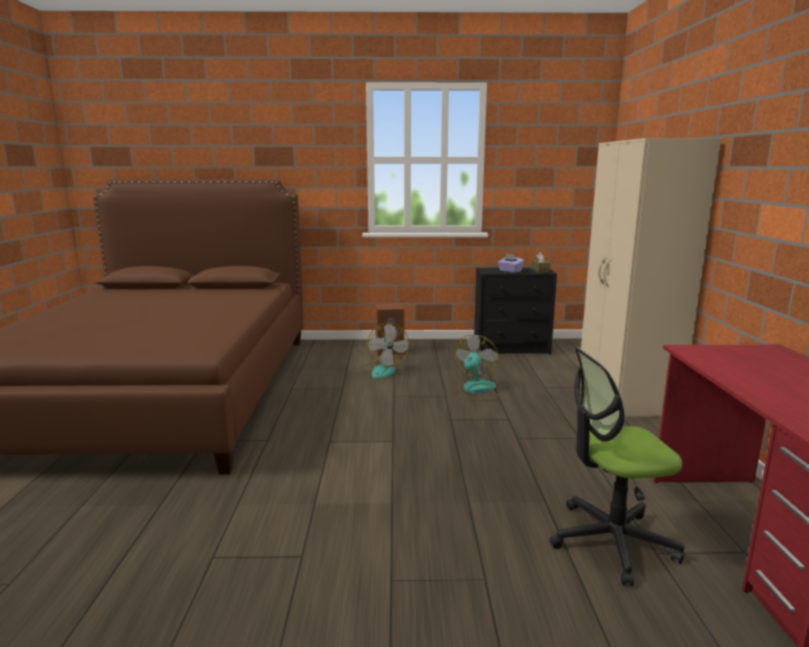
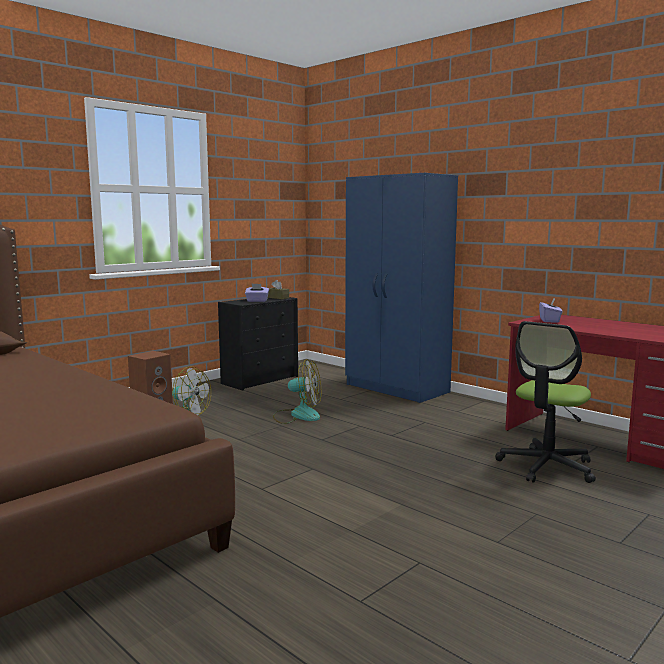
camera: 45 degrees left, 5 degrees down
(476, 391) = (298, 415): fan -> fan turned 120 degrees clockwise
(625, 394) = (397, 388): beige wardrobe -> blue wardrobe
(733, 355) = (549, 320): none -> purple tissue box

